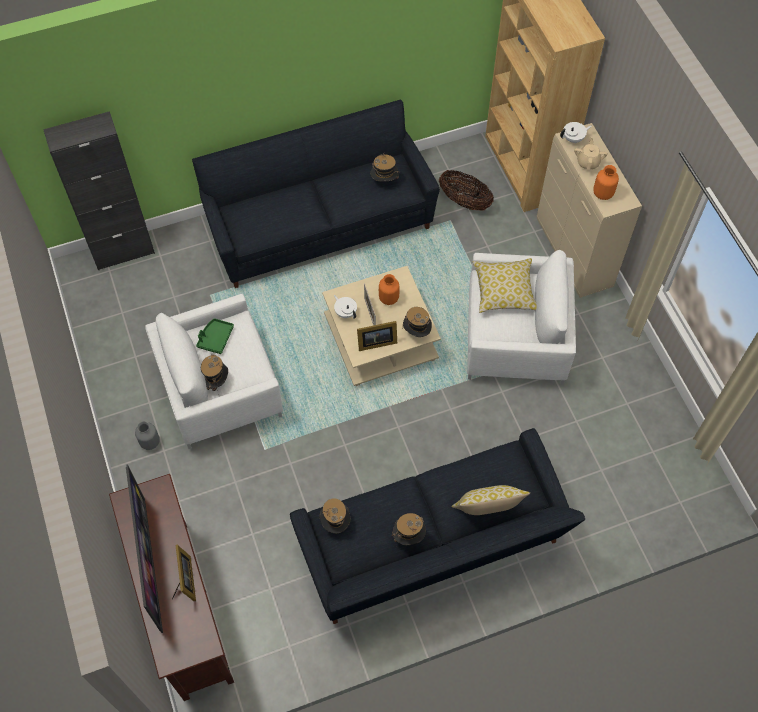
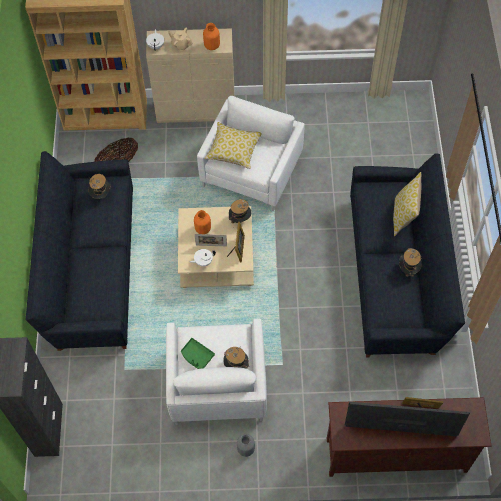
camera: 70 degrees left, 0 degrees up
(335, 523) = (384, 313): hat -> none

